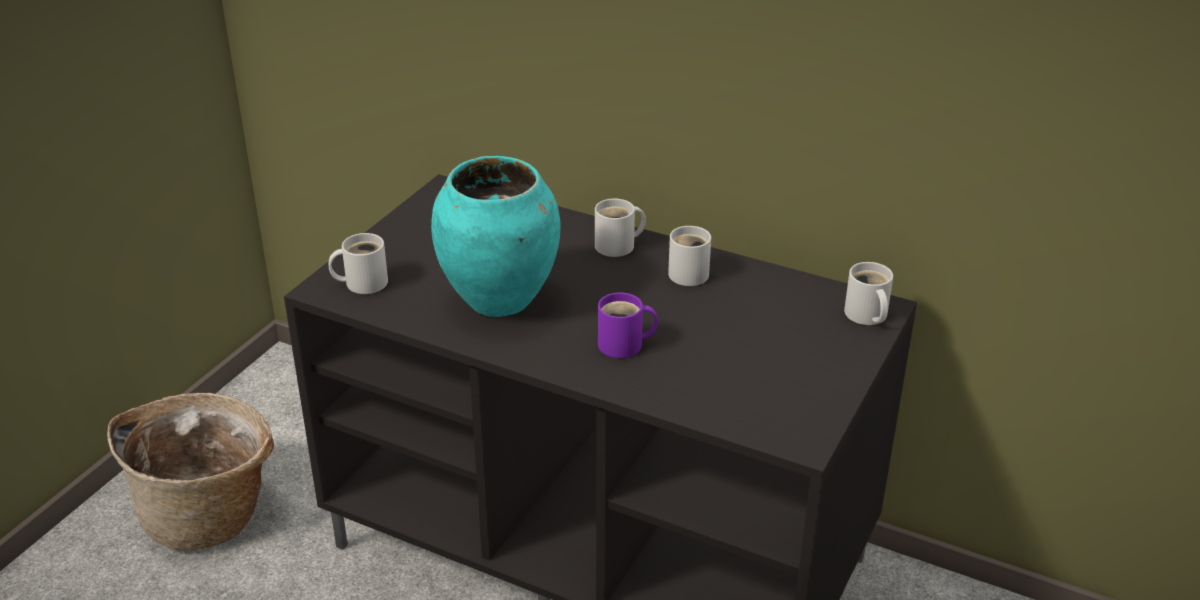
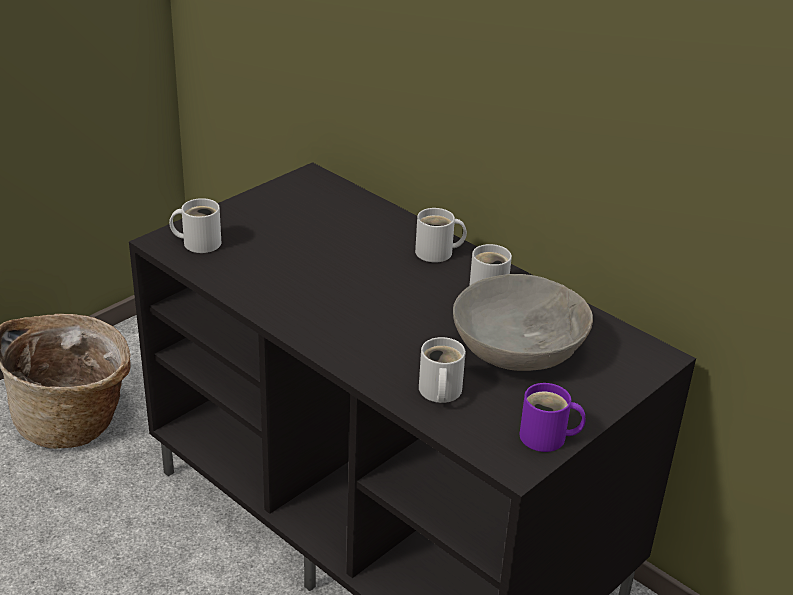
camera: 15 degrees right, 0 degrees up
(500, 300) = (307, 280): turquoise vase -> none
(625, 345) = (396, 342): purple mug -> purple mug (547, 438)
(746, 326) = (518, 347): none -> grey bowl
(866, 316) = (638, 361): white mug -> white mug (438, 392)

